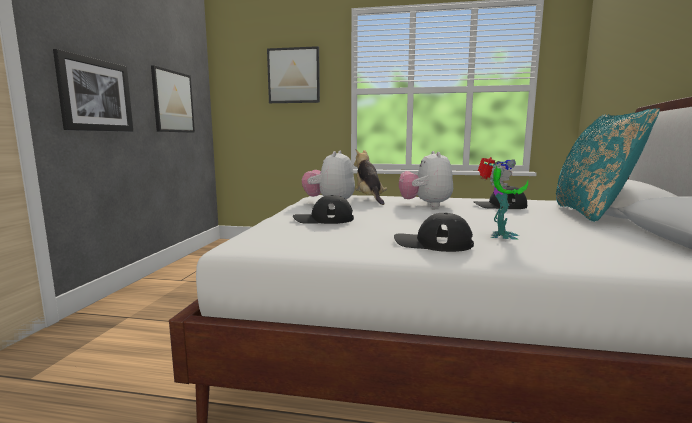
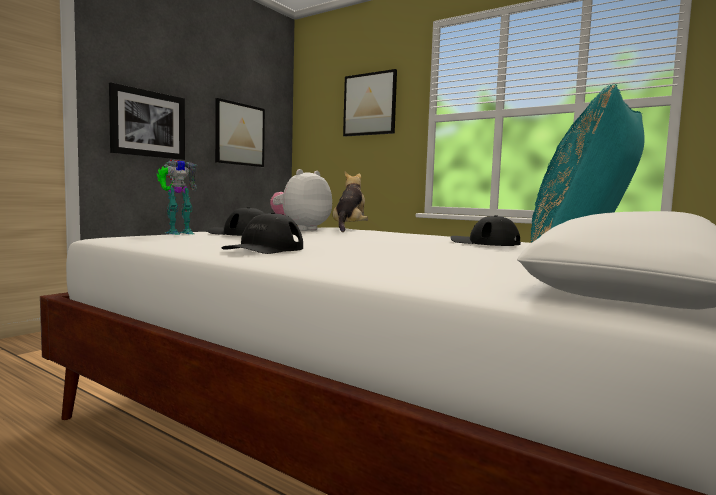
camera: 25 degrees right, 5 degrees down
(425, 205) = (395, 237): plush toy -> none
(432, 243) = (264, 249): black cap -> black cap turned 105 degrees counterclockwise
(499, 235) = (362, 253): toy robot -> toy robot (178, 233)

